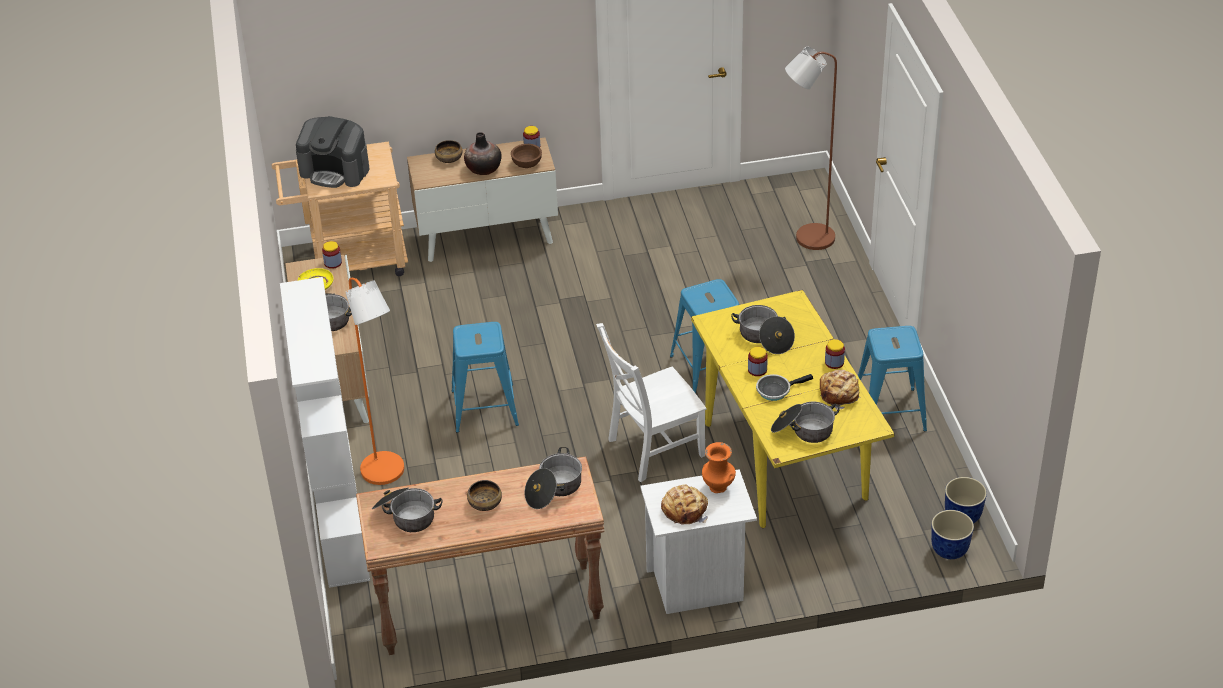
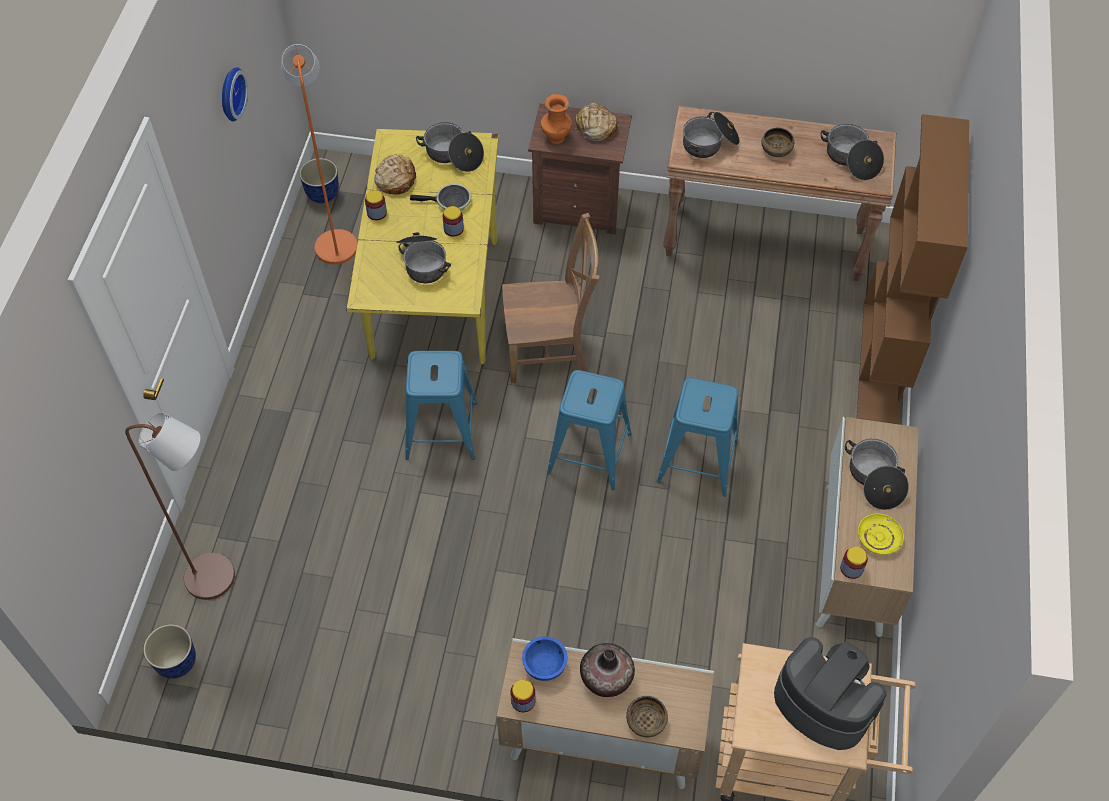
camera: 160 degrees left, 15 degrees up
(341, 530) = (881, 363): white bookcase -> brown bookcase
(386, 474) = (822, 412): orange floor lamp -> orange floor lamp (335, 241)
(526, 164) = (545, 665): brown bowl -> blue bowl
(652, 449) = (550, 351): white chair -> brown chair
(697, 585) = (579, 208): white nightstand -> brown nightstand
(888, 412) = (306, 315): blue stool -> blue stool (590, 453)
(950, 549) = (355, 171): planter -> planter (176, 663)
(978, 270) = (229, 93): none -> wall clock

